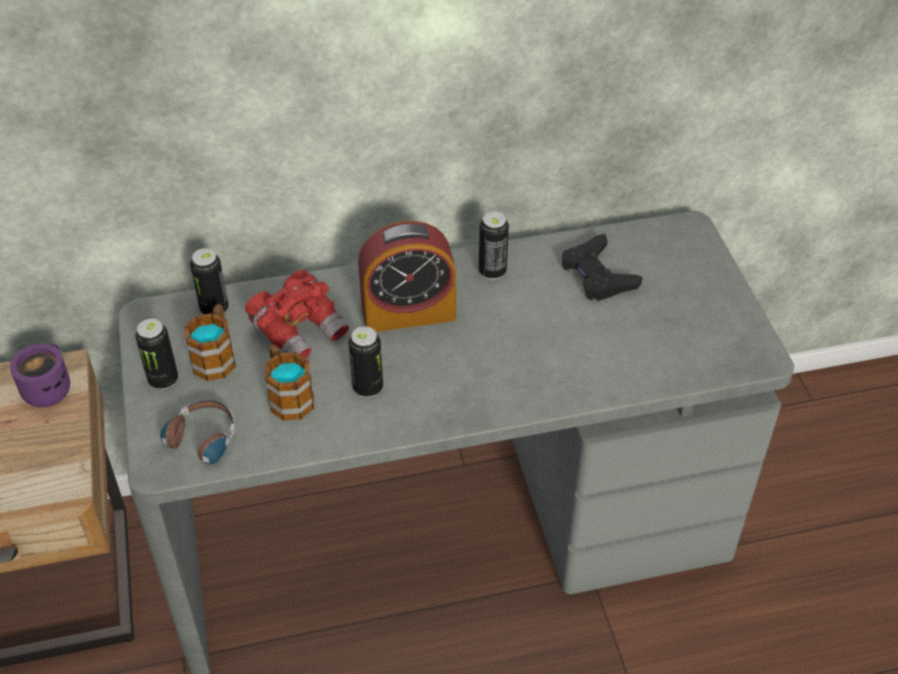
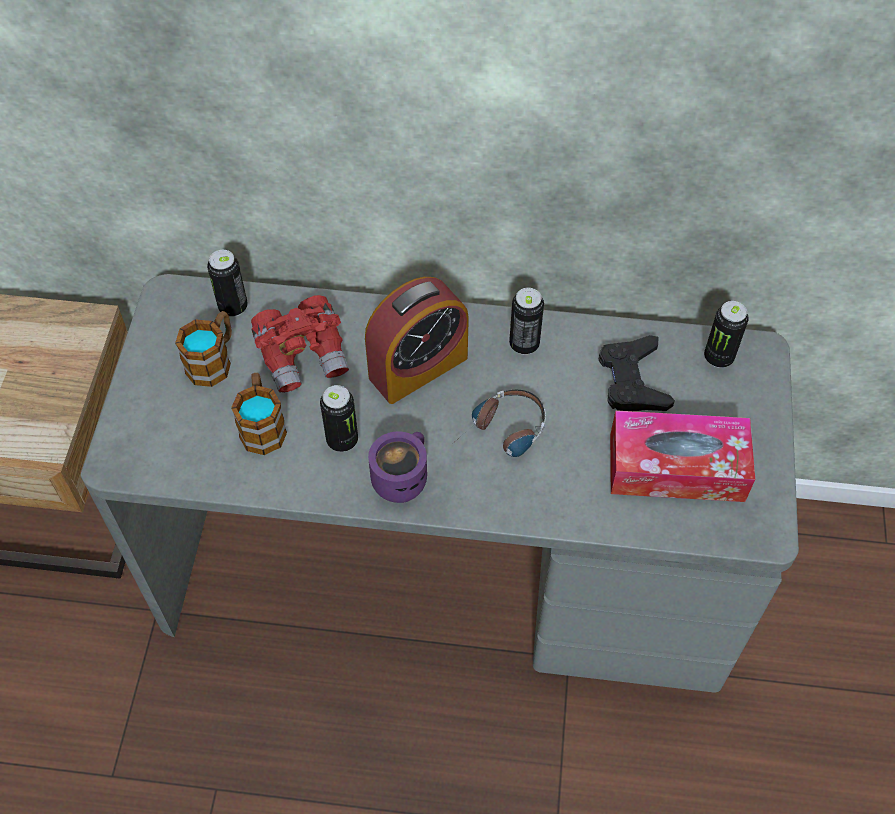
camera: 20 degrees right, 10 degrees up
(47, 388) = (67, 337): purple mug -> purple mug (400, 476)
(163, 380) = (155, 371): can -> can (718, 357)
(196, 448) = (154, 455): headphones -> headphones (502, 435)
(408, 313) = (418, 367): alarm clock -> alarm clock turned 45 degrees counterclockwise
(666, 329) = (676, 467): none -> tissue box

